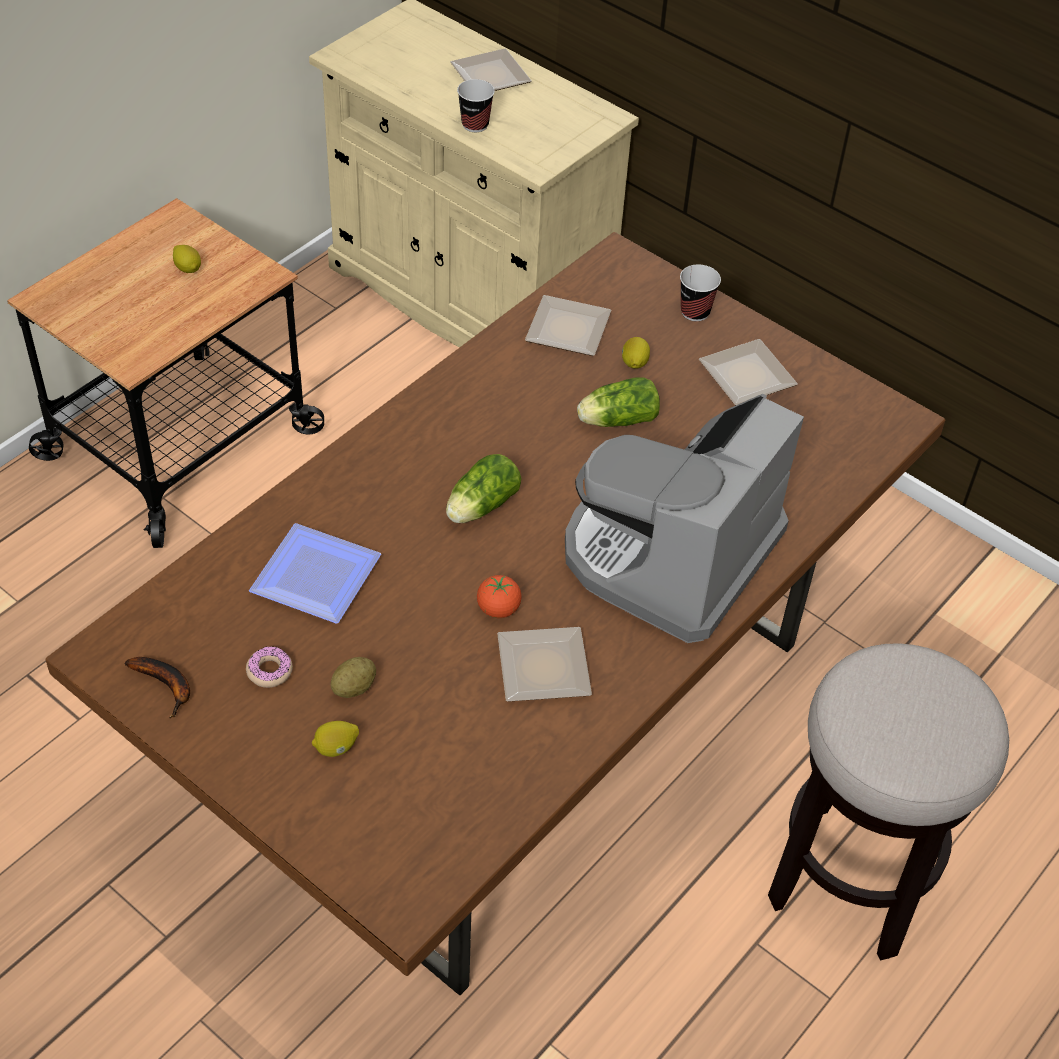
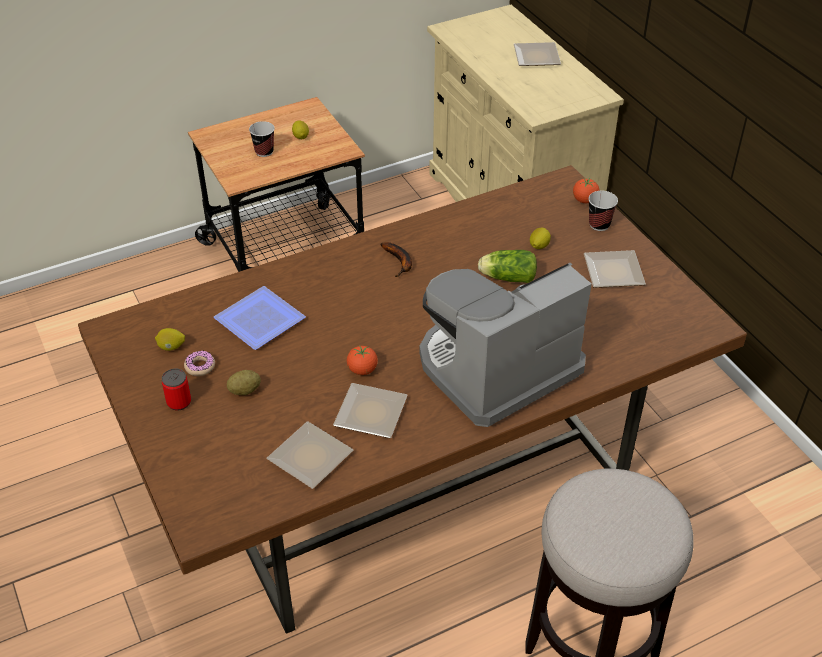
camera: 25 degrees right, 5 degrees down
(166, 686) = (135, 358): banana -> banana (399, 262)
(270, 733) = (179, 402): none -> can
(336, 748) = (213, 422): lemon -> lemon (171, 347)
(475, 124) = (510, 83): cup -> cup (264, 152)
(480, 507) = (386, 306): lettuce -> none
(565, 331) = (503, 216): plate -> plate (307, 458)
(658, 280) = (584, 200): none -> tomato

